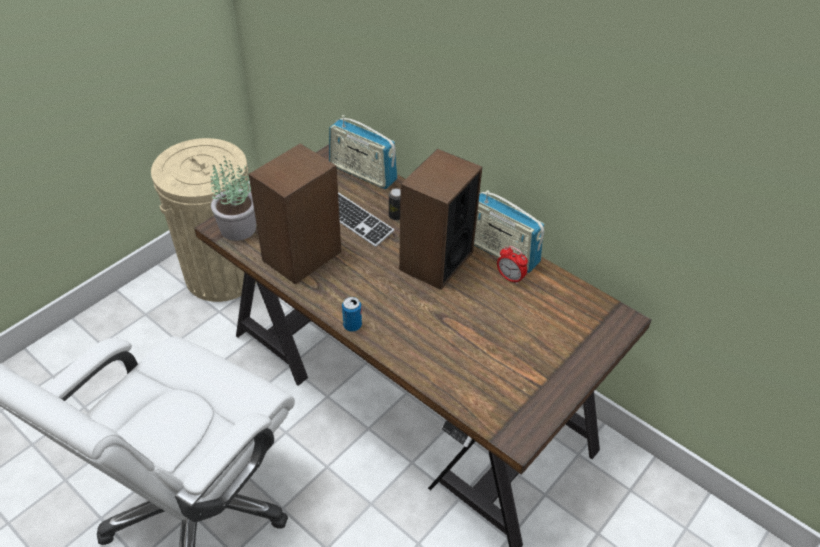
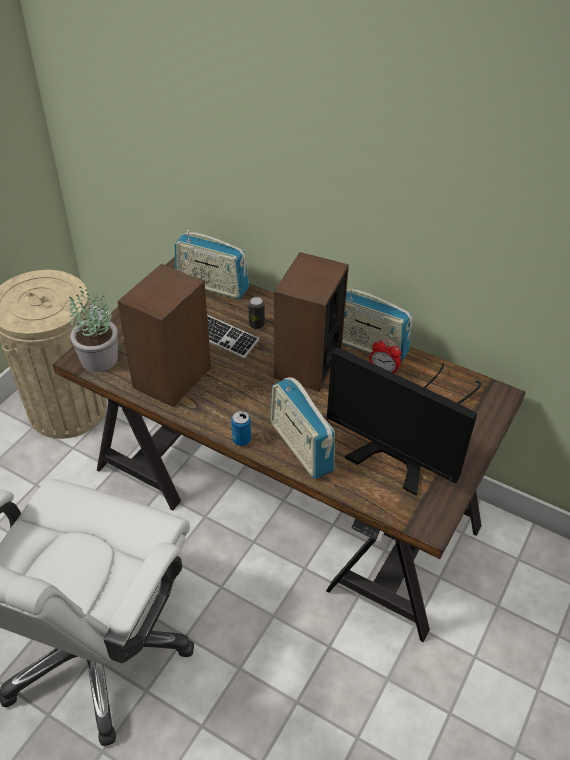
camera: 10 degrees left, 0 degrees up
(408, 341) = (301, 447): none -> radio
(512, 354) = (405, 445): none -> monitor

